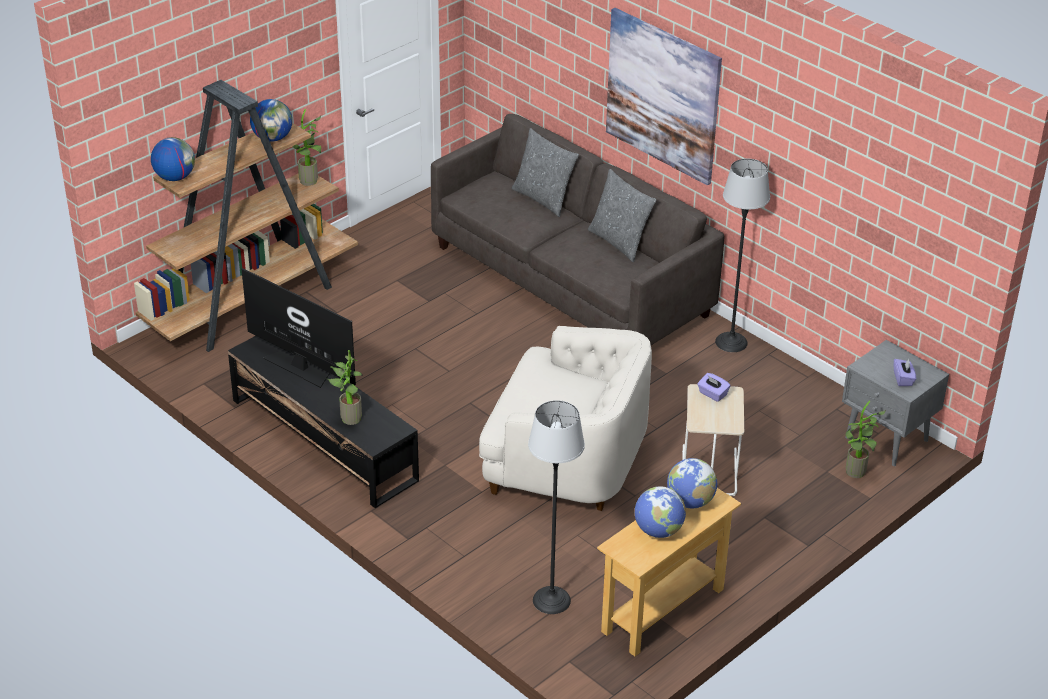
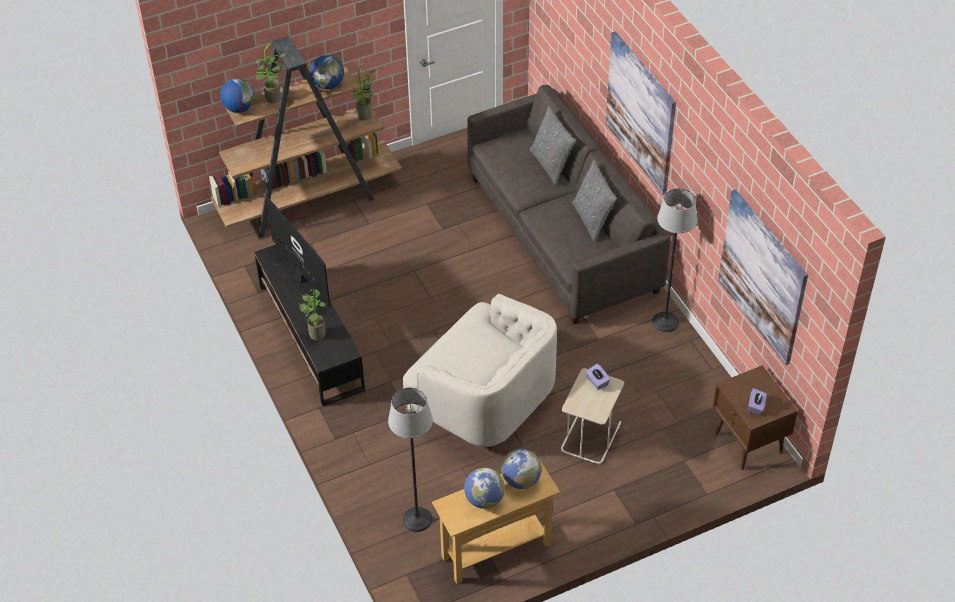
camera: 20 degrees right, 10 degrees up
(857, 474) = (707, 469): potted plant -> potted plant (273, 100)
(878, 225) = (762, 277): none -> picture
(887, 439) = (748, 443): grey nightstand -> brown nightstand

